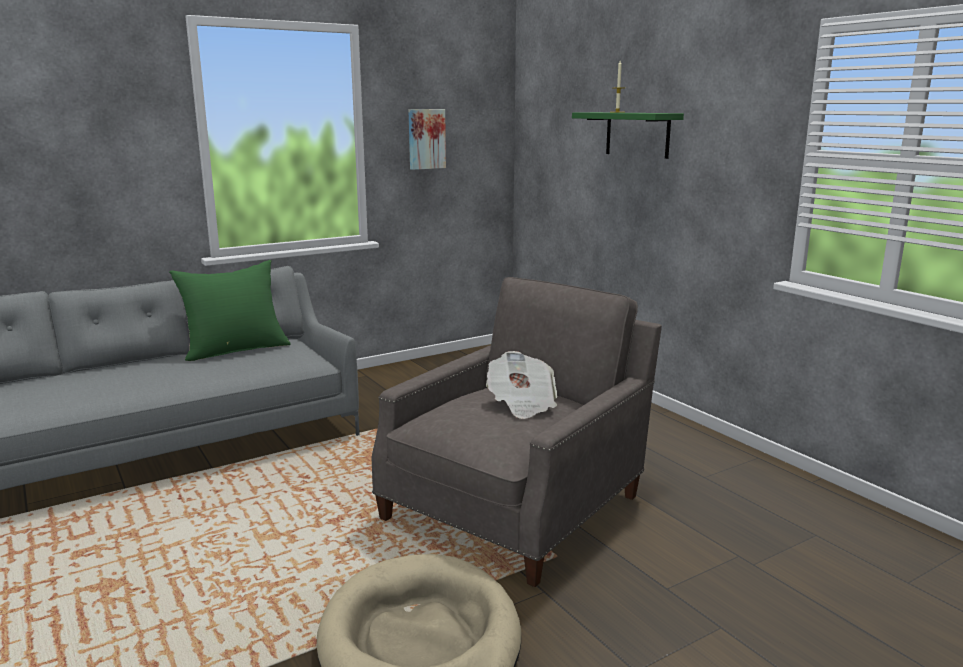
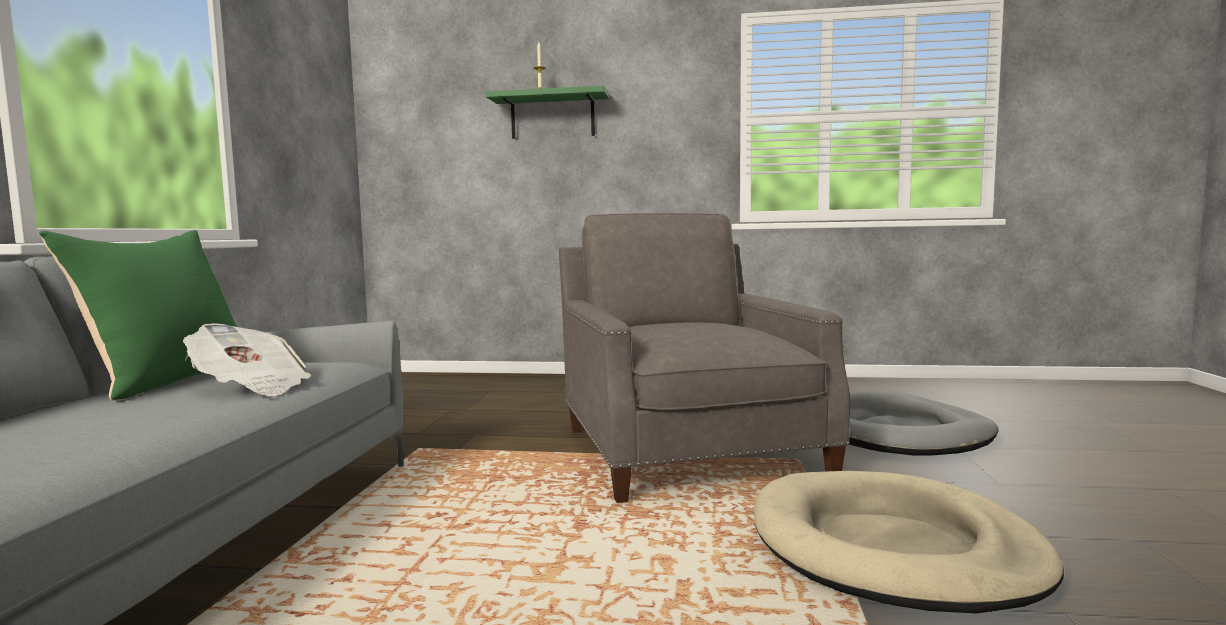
camera: 50 degrees left, 10 degrees down
(426, 139) = (287, 113): picture -> none
(521, 404) = (704, 322): newspaper -> newspaper (251, 388)
(715, 586) = (898, 433): none -> grey dog bed

